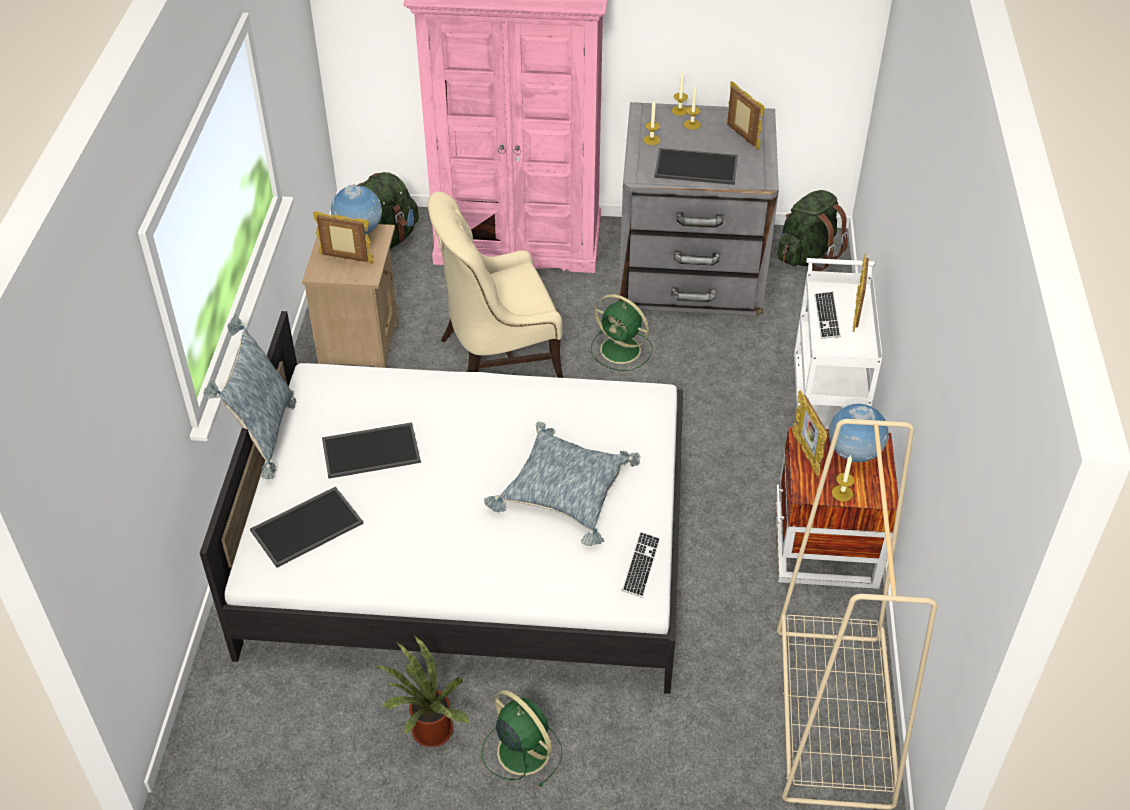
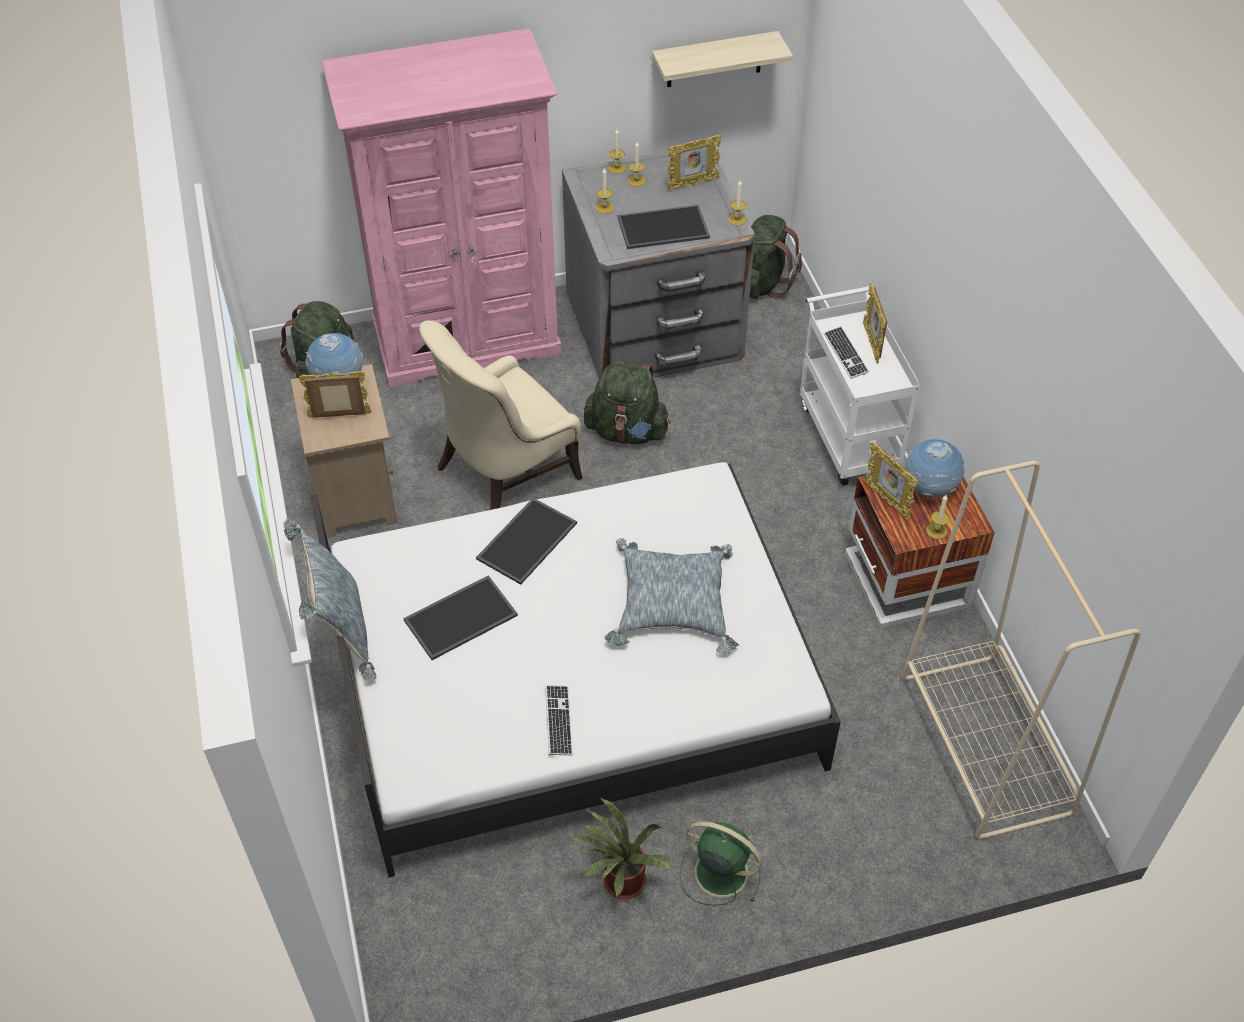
camera: 20 degrees left, 5 degrees up
(307, 525) = (436, 717): tray -> tray (526, 539)
(622, 350) = (627, 431): green fan -> green backpack
(641, 565) = (782, 658): keyboard -> keyboard (559, 721)
(741, 137) = (692, 184): picture frame -> picture frame turned 120 degrees clockwise
(768, 175) = (737, 219): none -> candle
(788, 26) = (714, 59): none -> shelf

